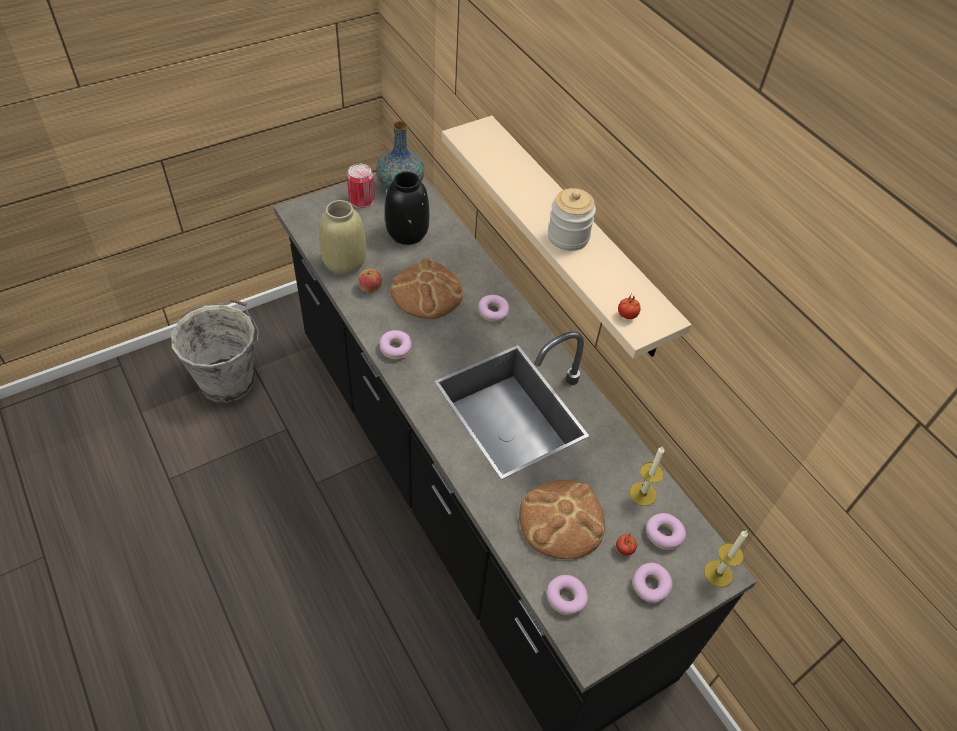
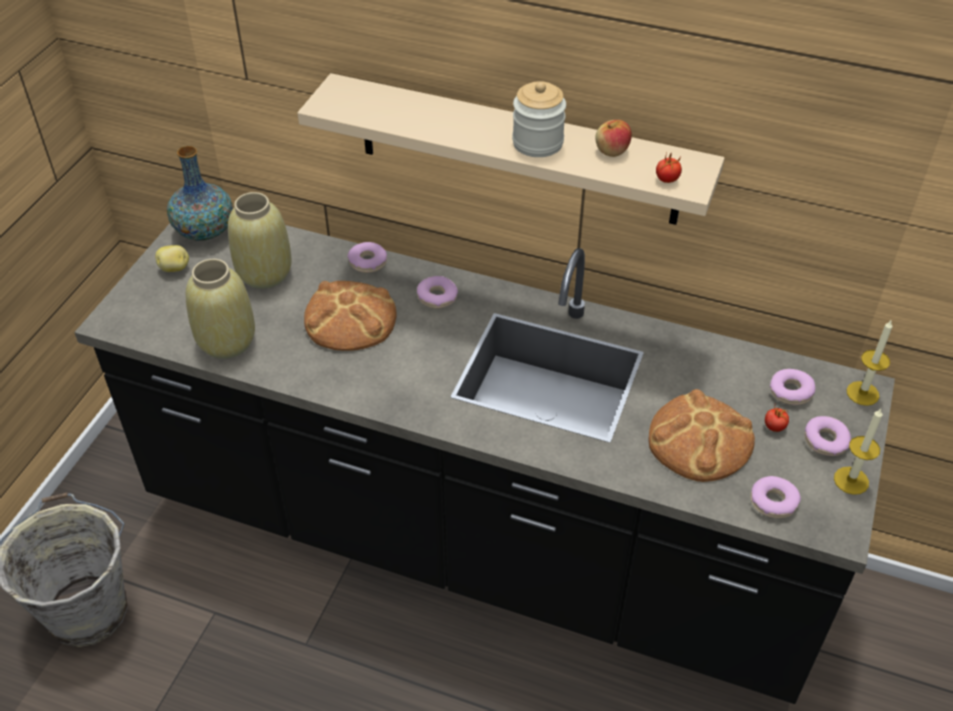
camera: 35 degrees left, 5 degrees down
(361, 199) = (175, 268): can -> potato
(370, 288) = (284, 350): apple -> apple (611, 151)
(395, 348) = (377, 391): donut -> donut (368, 262)
(407, 233) = (265, 274): black vase -> beige vase
(643, 494) = (739, 370): candle -> candle (851, 480)

